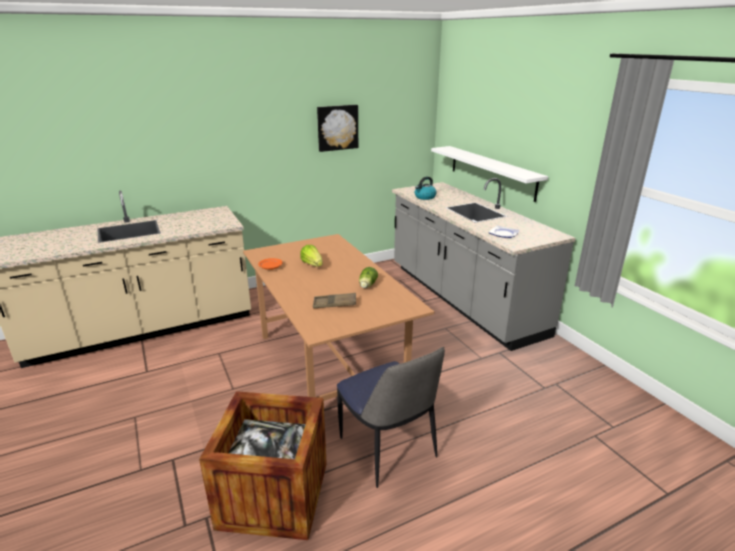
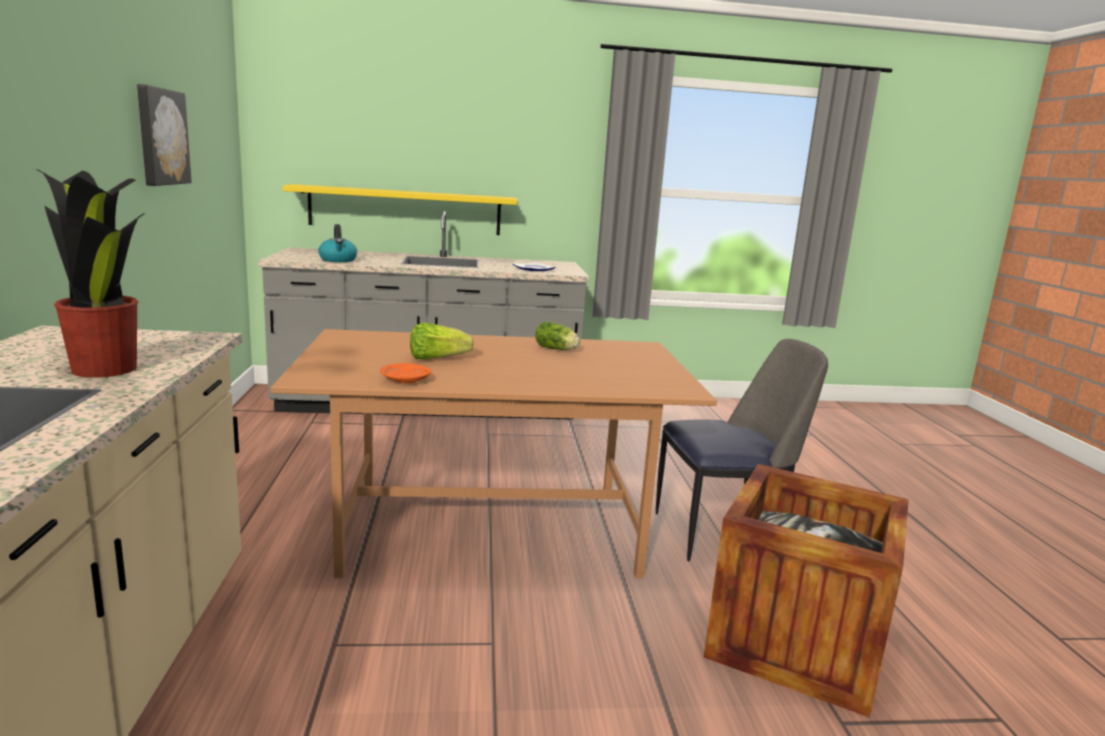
camera: 70 degrees left, 10 degrees down
(182, 226) = (104, 368): none -> potted plant
(334, 304) = (601, 371): brown tray -> none
(491, 172) = (405, 210): white shelf -> yellow shelf

